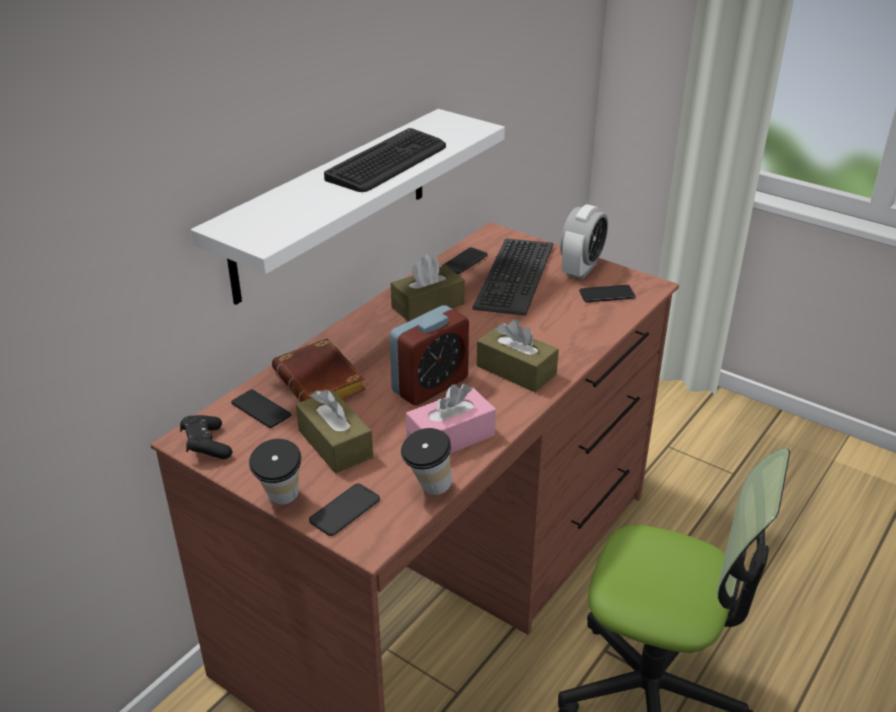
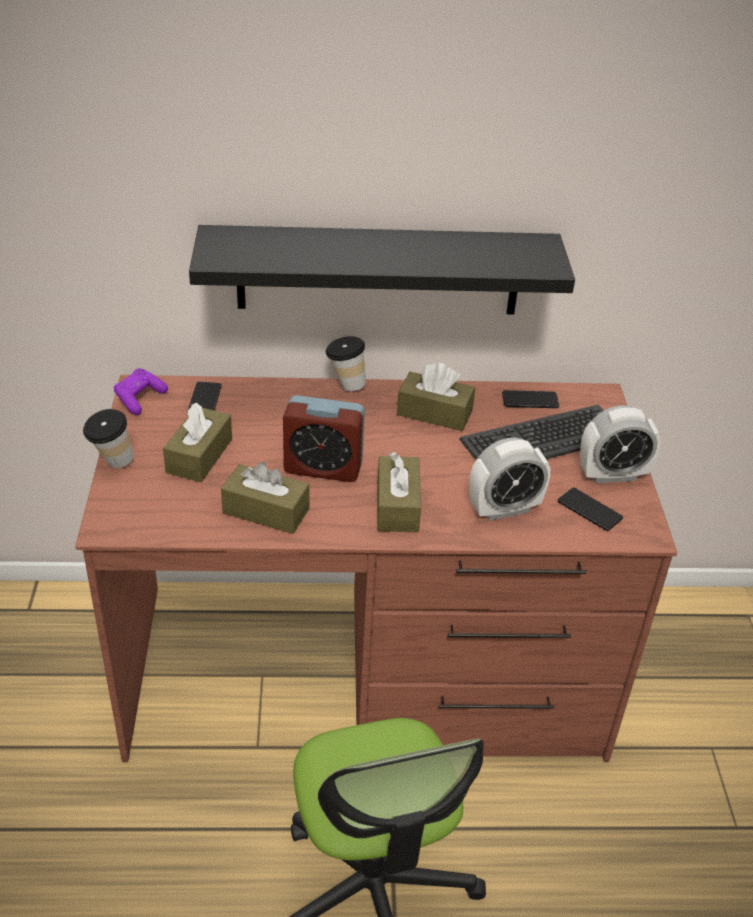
camera: 50 degrees right, 5 degrees up
(206, 446) = (139, 399): black game controller -> purple game controller
(323, 383) = (266, 412): brown book -> none
(332, 204) = (378, 270): white shelf -> black shelf
(345, 510) = (129, 498): phone -> none
(388, 162) = (414, 254): keyboard -> none
(428, 490) = (190, 529): cup -> cup (345, 385)
(450, 437) = (266, 511): pink tissue box -> brown tissue box
(570, 326) = (504, 509): none -> alarm clock

